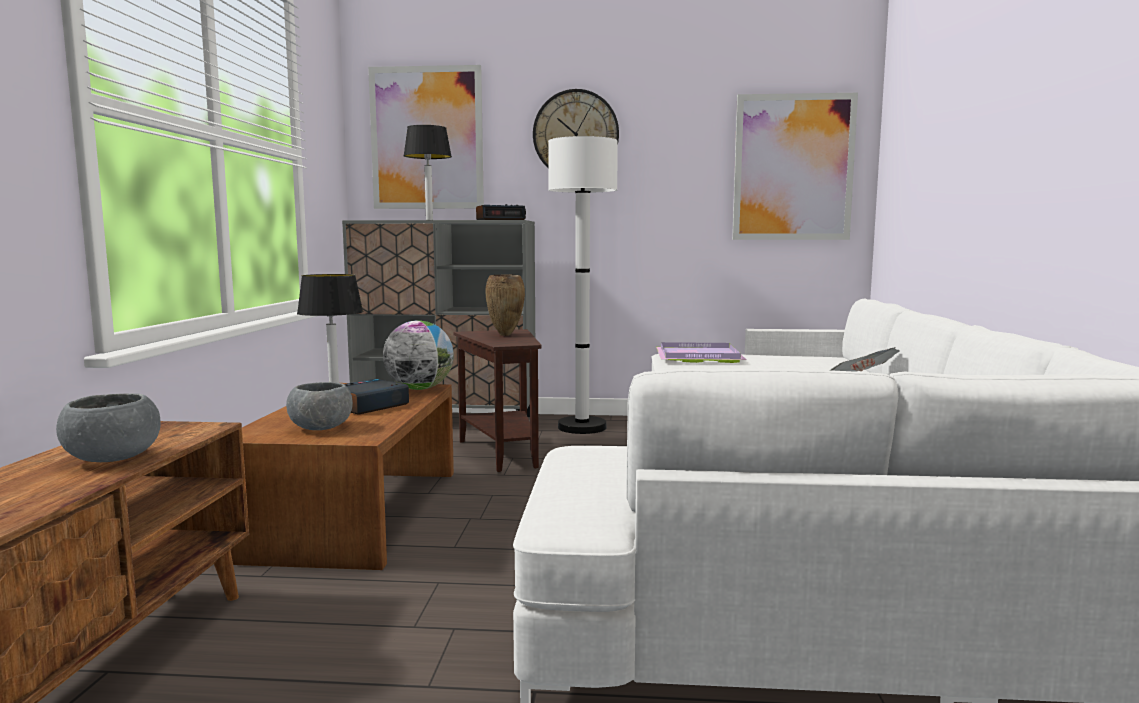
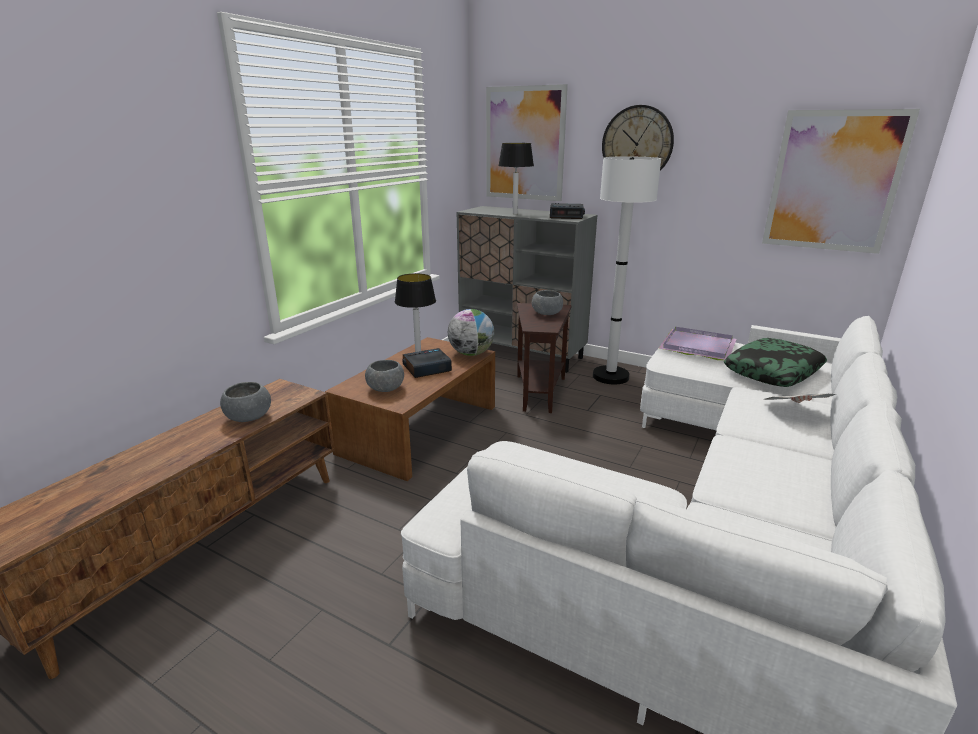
camera: 25 degrees right, 15 degrees up
(506, 335) = (547, 314): brown vase -> grey bowl
(798, 364) = (773, 371): none -> pillow

